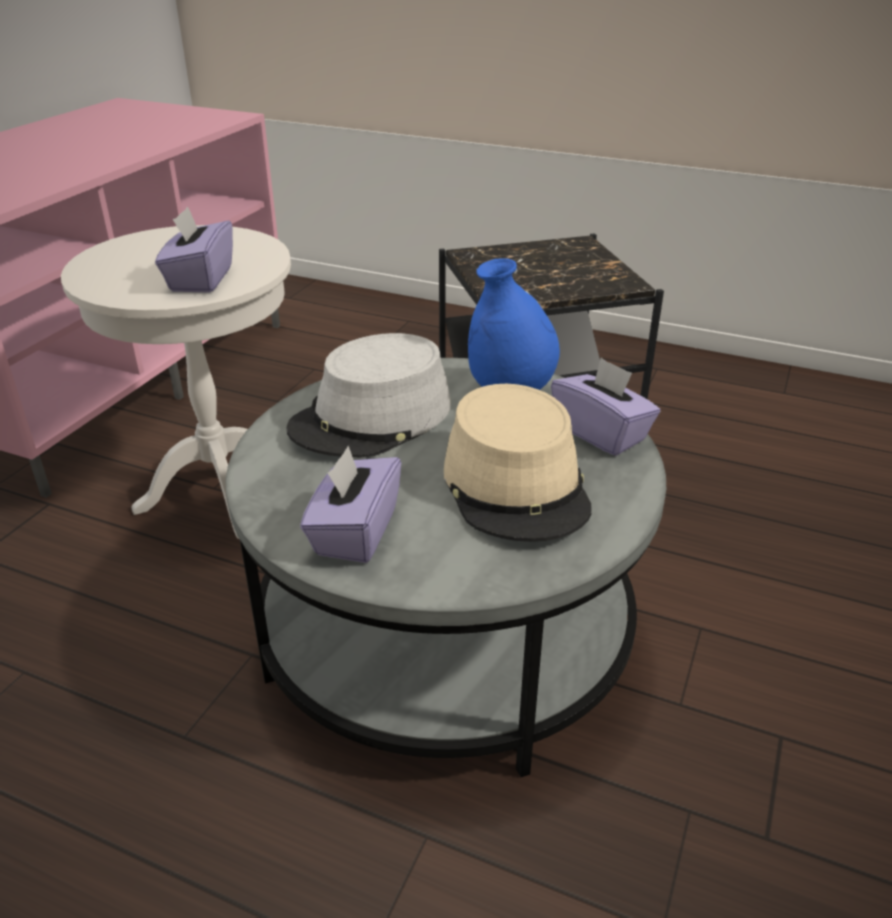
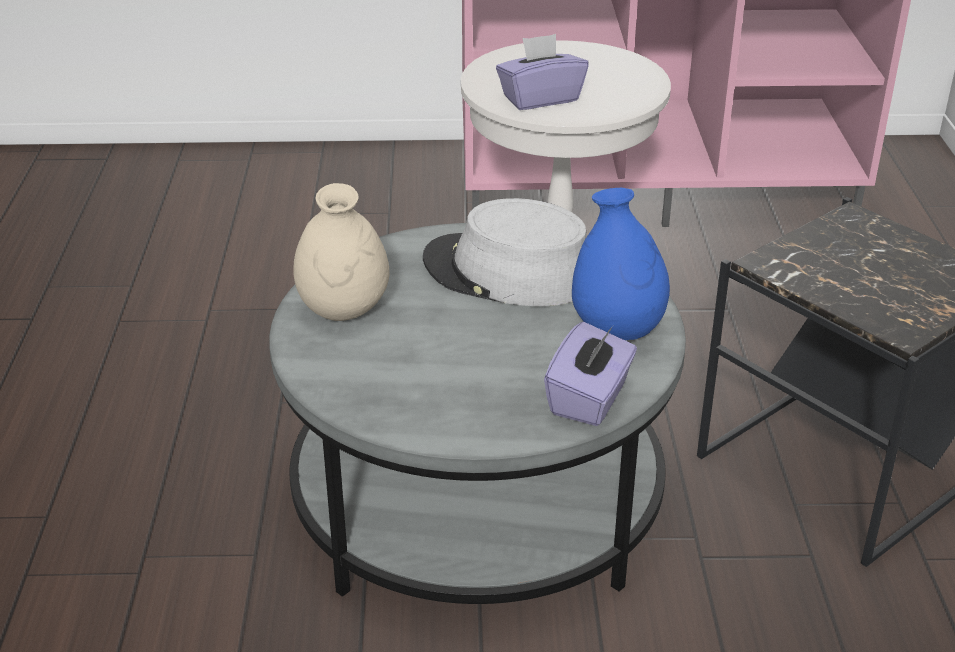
camera: 65 degrees right, 0 degrees up
(354, 532) = (343, 312): purple tissue box -> beige vase
(516, 485) = (463, 370): beige hat -> none

